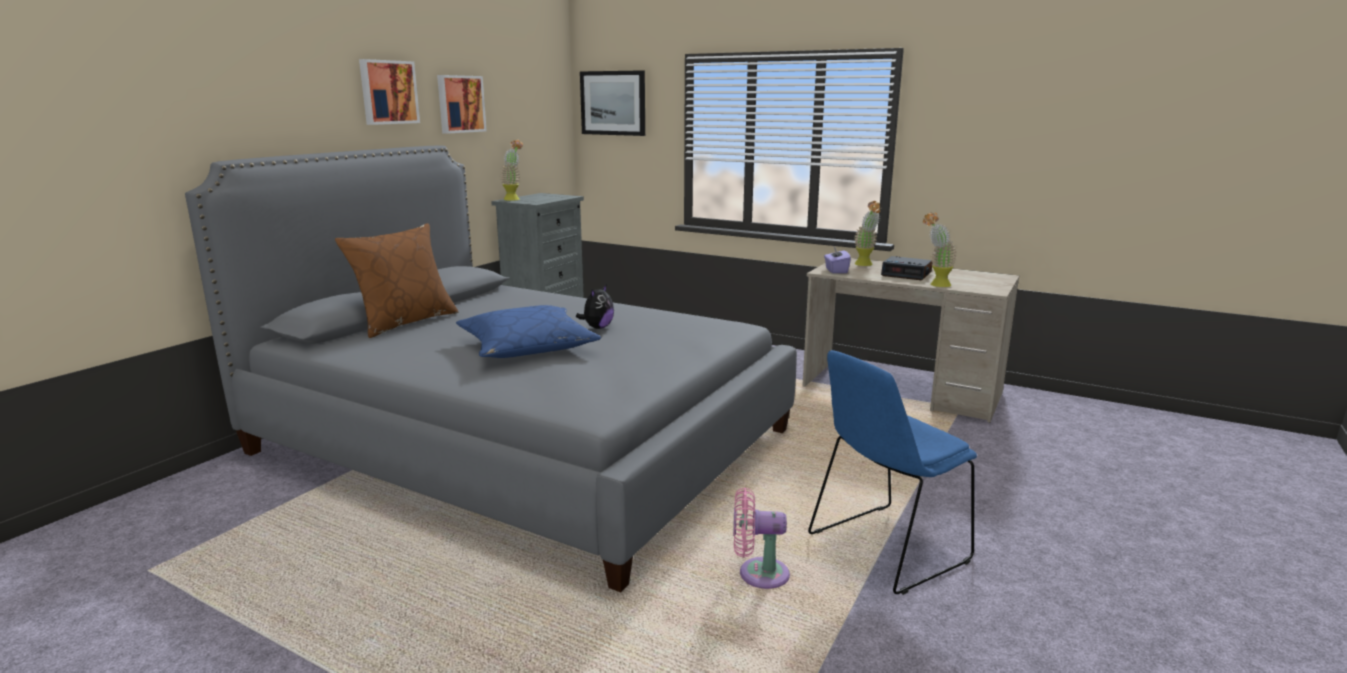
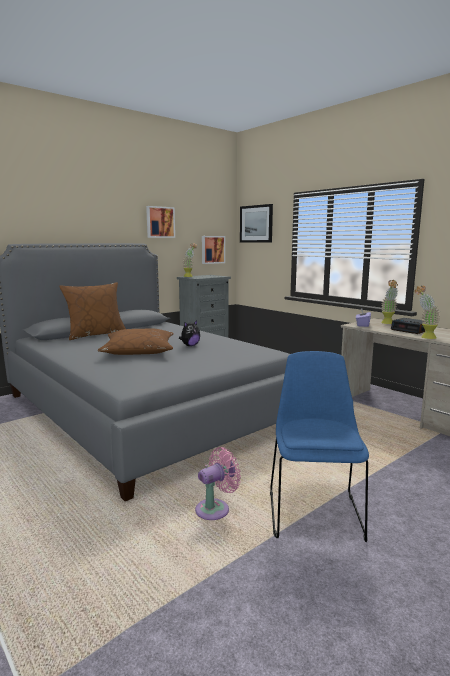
camera: 20 degrees right, 5 degrees down
(388, 92) = (115, 214): picture -> picture (212, 249)
(527, 347) = (139, 351): blue pillow -> brown pillow
(758, 574) = (215, 509): pink fan -> pink fan turned 120 degrees clockwise
(884, 549) = (314, 511): blue chair -> blue chair turned 105 degrees clockwise

